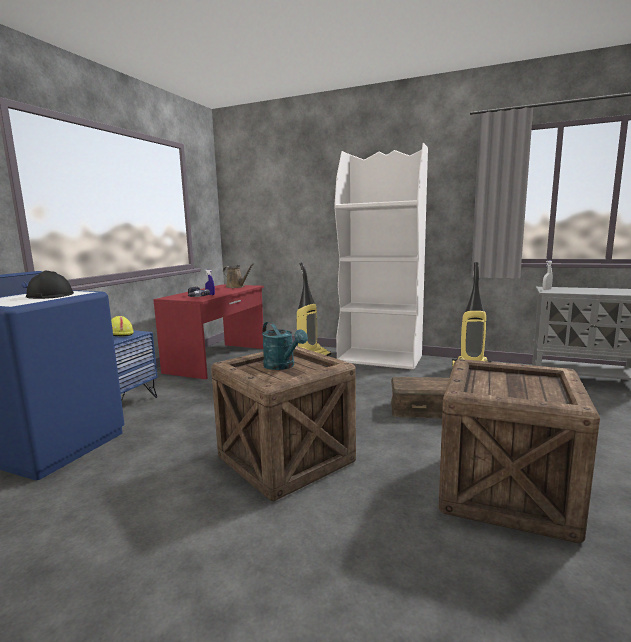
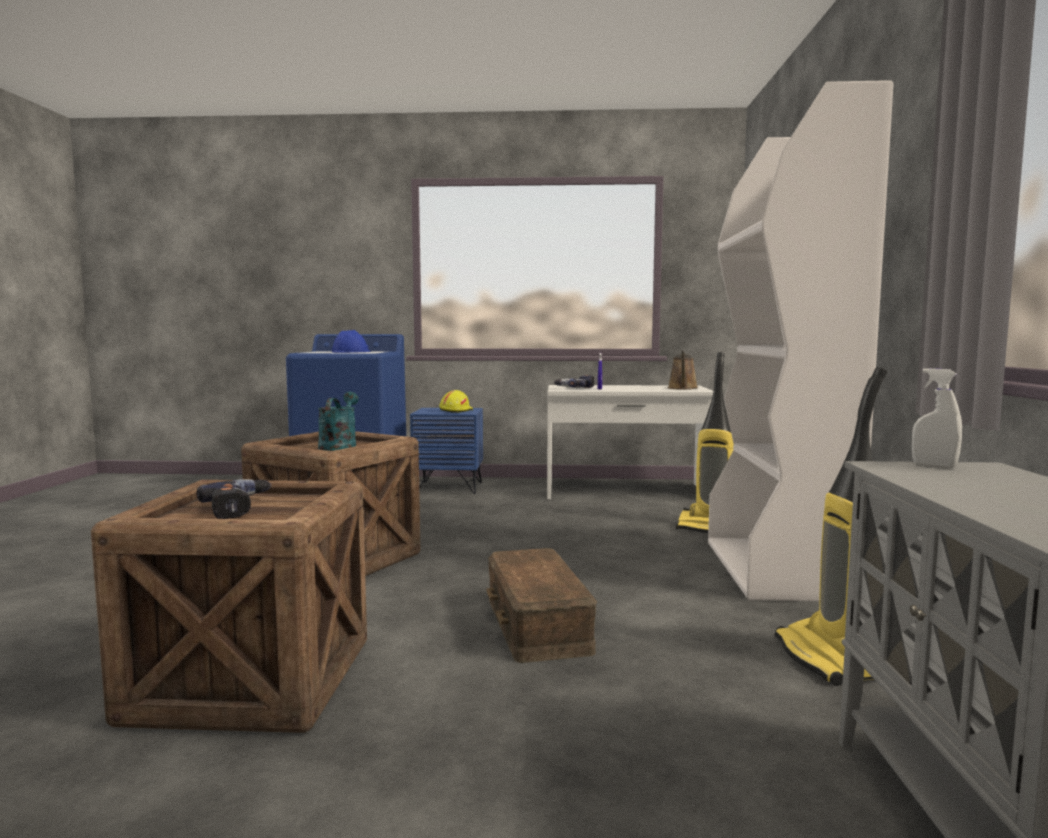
camera: 70 degrees right, 5 degrees down
(50, 295) = (351, 352): black hard hat -> blue hard hat
(218, 360) = (625, 491): red desk -> white desk
(282, 366) = (339, 446): turquoise watering can -> turquoise watering can turned 150 degrees clockwise
(515, 387) = (240, 509): none -> power drill

